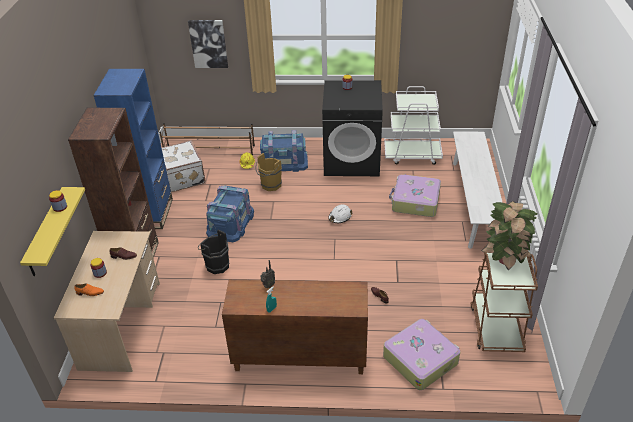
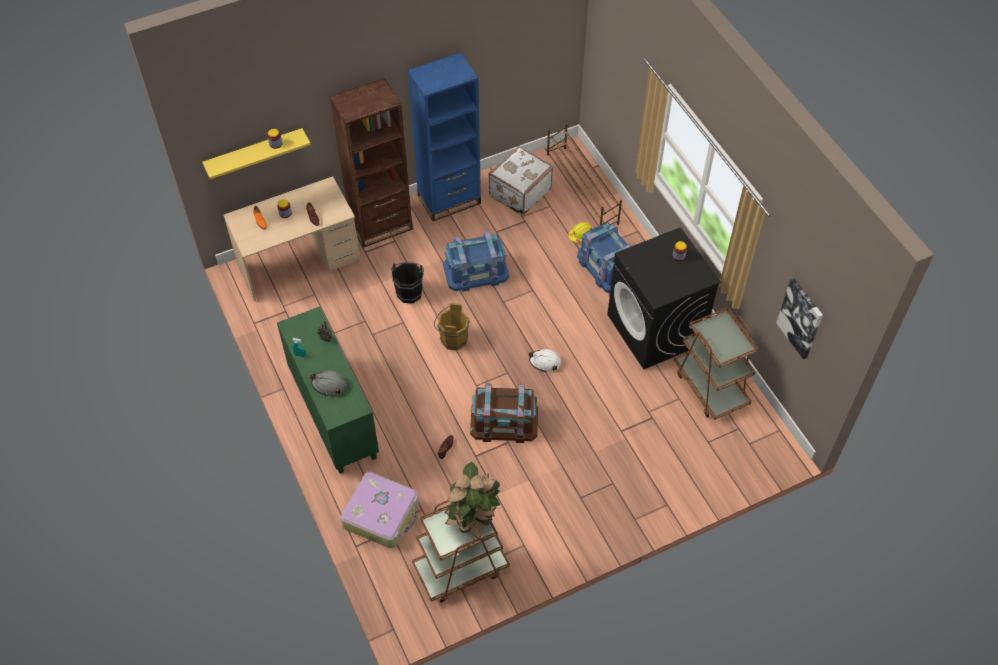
camera: 60 degrees right, 15 degrees up
(208, 43) = (624, 89): picture -> picture (800, 318)
(270, 186) = (556, 274): brown bucket -> brown bucket (451, 339)
(299, 357) = (332, 414): brown cabinet -> green cabinet
(319, 299) = (329, 385): none -> grey hard hat
(377, 256) = (504, 422): none -> brown storage box
(412, 155) = (710, 386): white cart -> brown cart
(415, 202) = (618, 423): suitcase -> none
(473, 203) = (656, 484): white bench -> none

